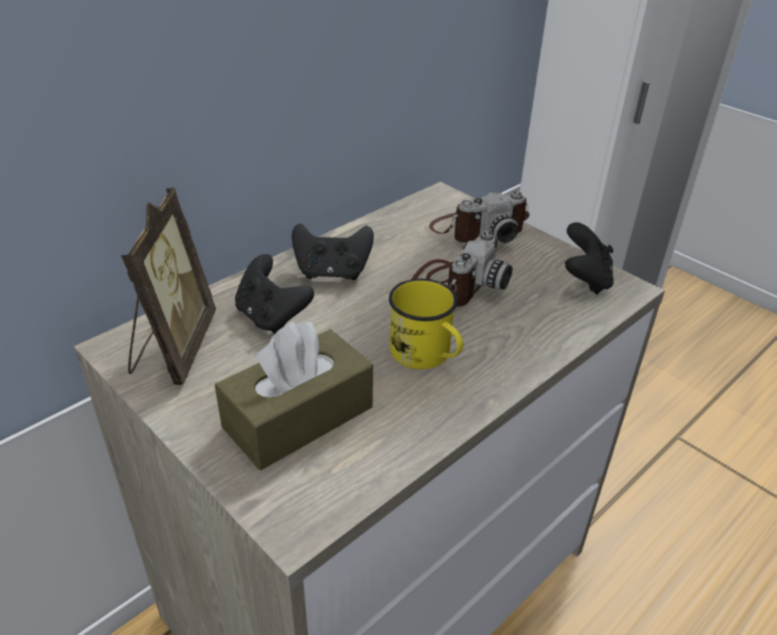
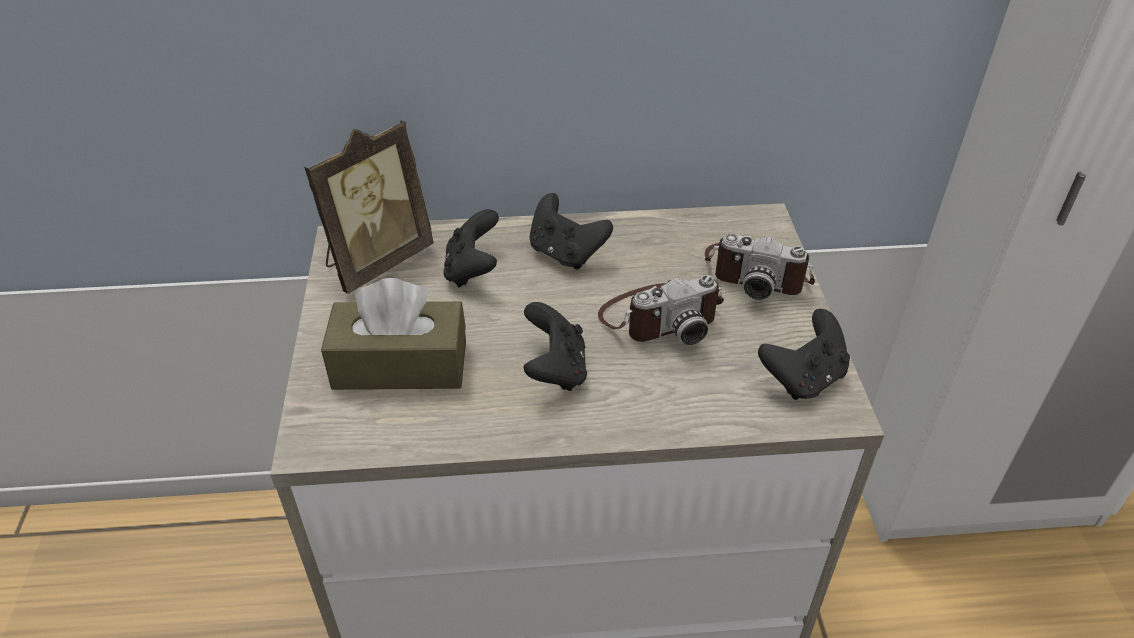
camera: 40 degrees right, 5 degrees up
(426, 355) = (555, 370): yellow mug -> black game controller

